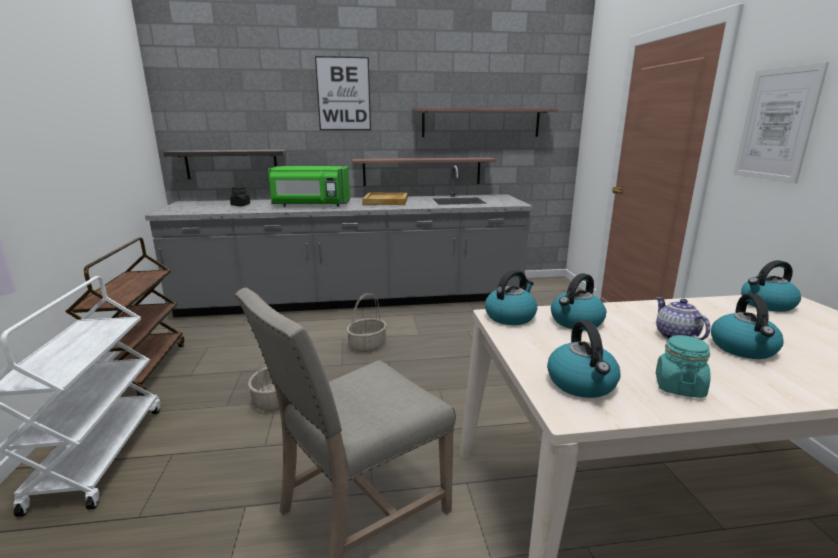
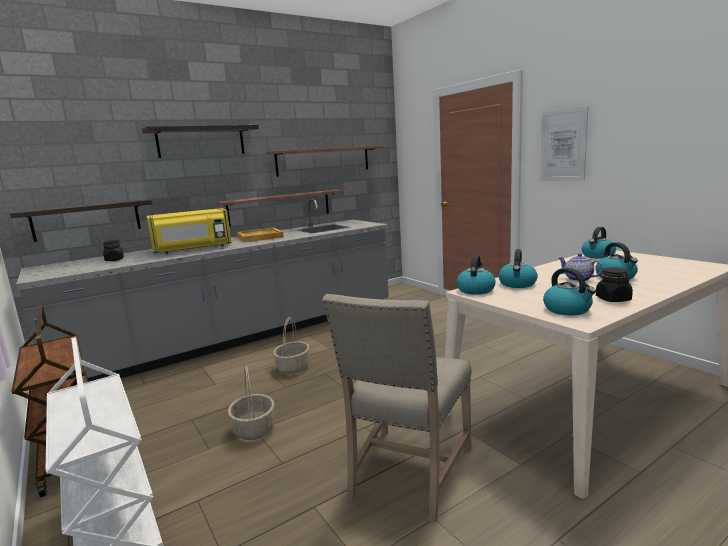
camera: 25 degrees left, 5 degrees down
(310, 205) = (193, 249): green microwave -> yellow microwave
(343, 94) = (201, 141): picture -> shelf
(679, 387) = (613, 299): turquoise jar -> black jar

